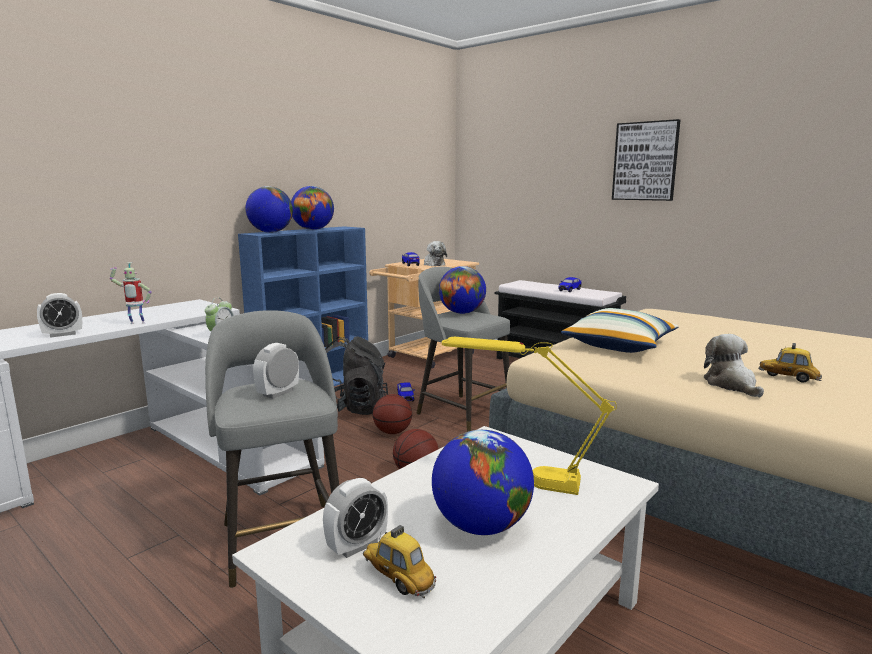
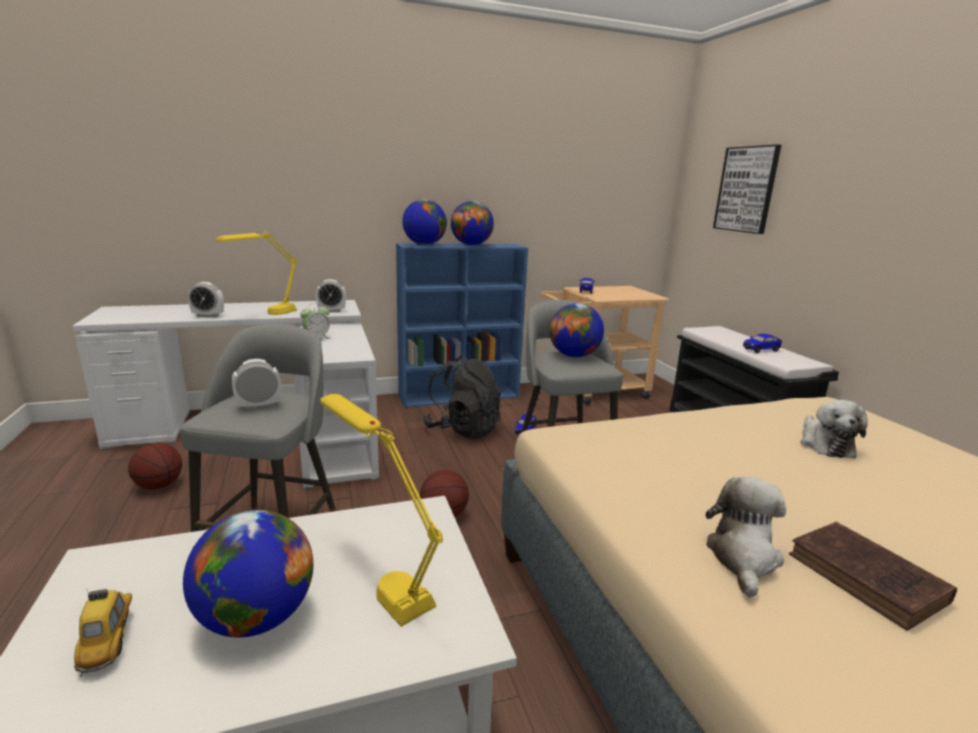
camera: 30 degrees right, 5 degrees up
(136, 324) = (267, 315): toy robot -> yellow table lamp
(357, 546) = (142, 586): alarm clock -> alarm clock (331, 311)
(392, 432) = (472, 464): basketball -> basketball (159, 486)
(433, 264) = (612, 294): plush toy -> plush toy (825, 444)
(619, 346) = (681, 444): pillow -> none
(645, 161) = (902, 188): picture -> picture (746, 189)
(788, 378) = (869, 580): toy car -> brown book

